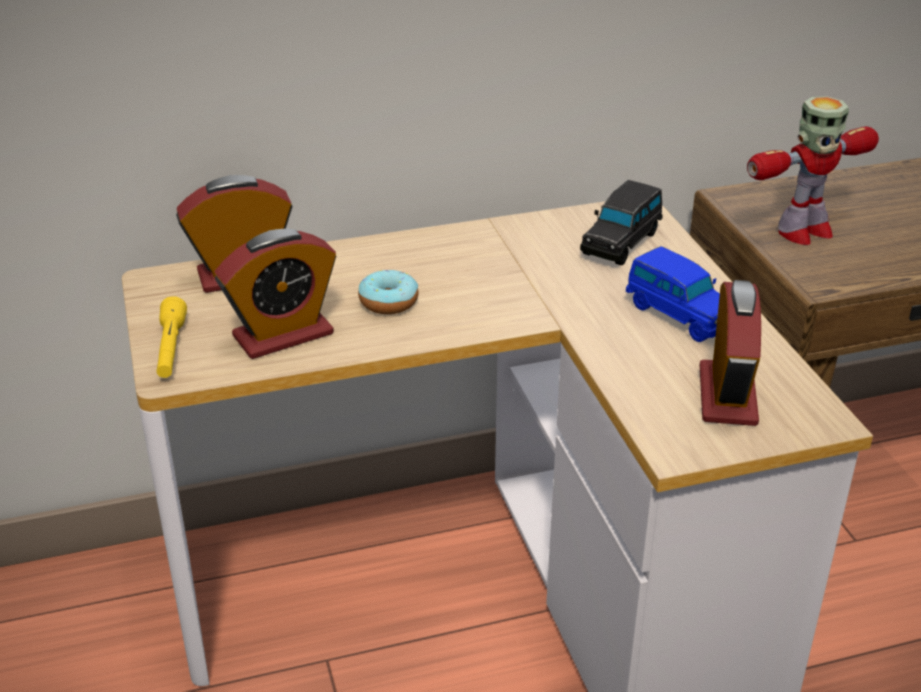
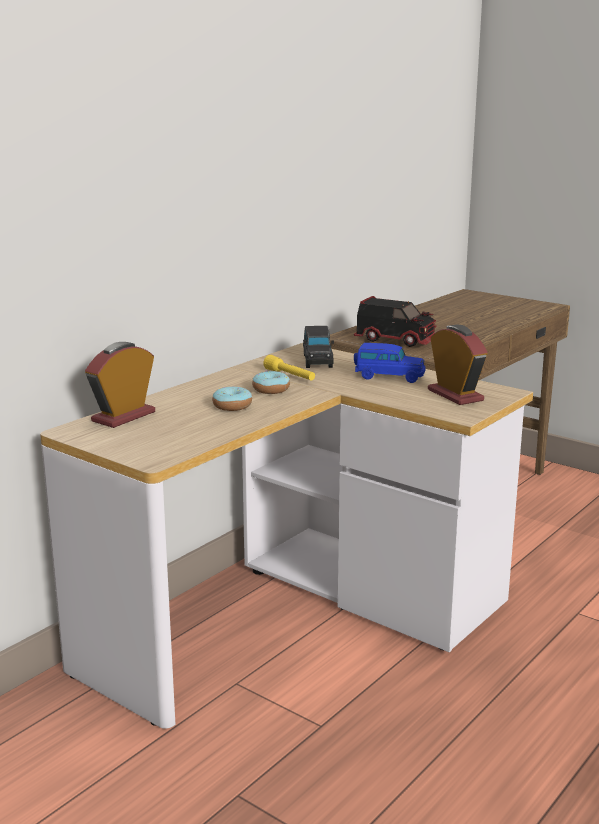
camera: 35 degrees left, 15 degrees down
(171, 349) = (134, 452): yellow flashlight -> yellow flashlight (290, 376)
(283, 335) = (194, 431): alarm clock -> none
(479, 285) = (271, 389): none -> donut
(803, 231) = (396, 340): toy robot -> toy truck

